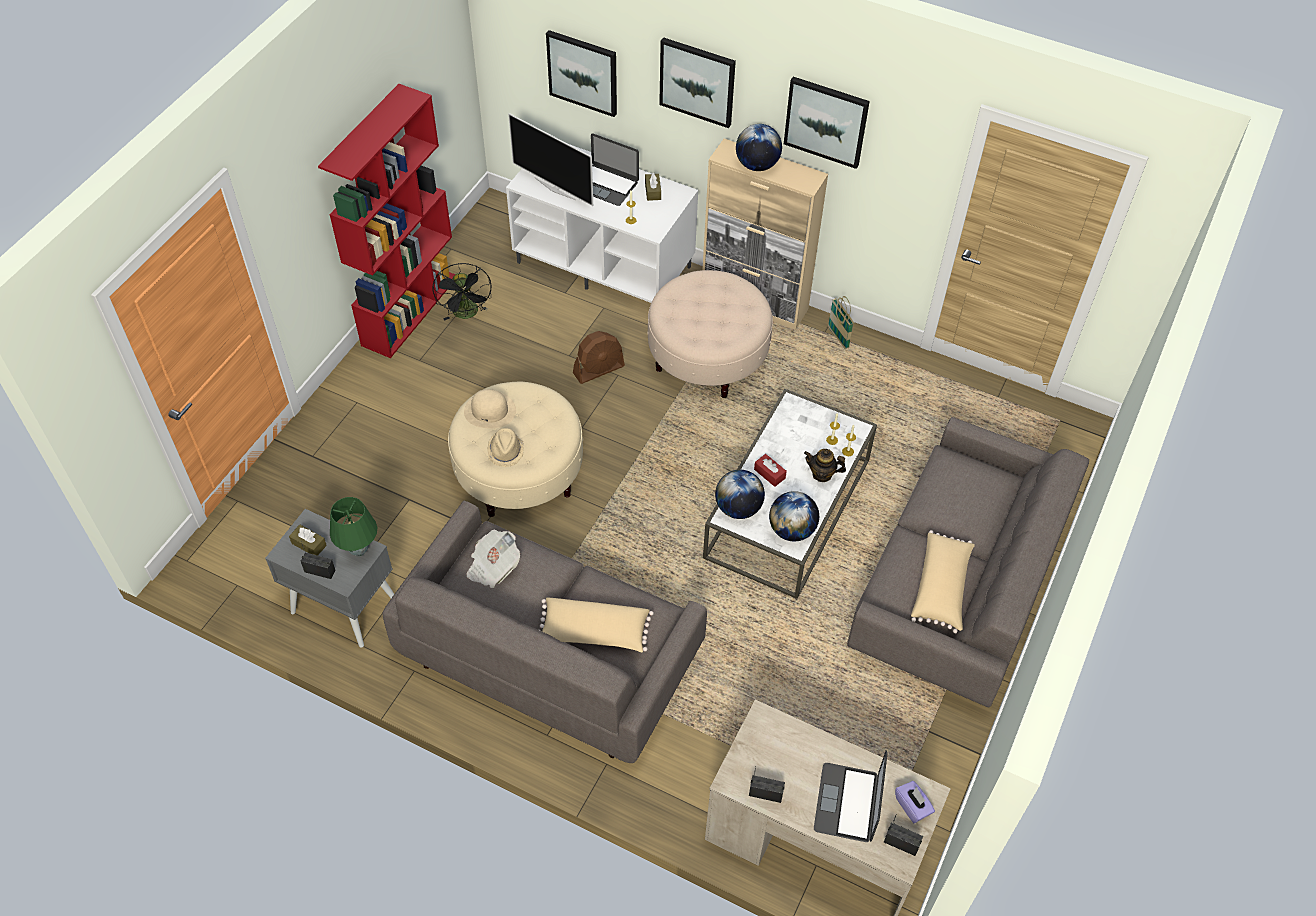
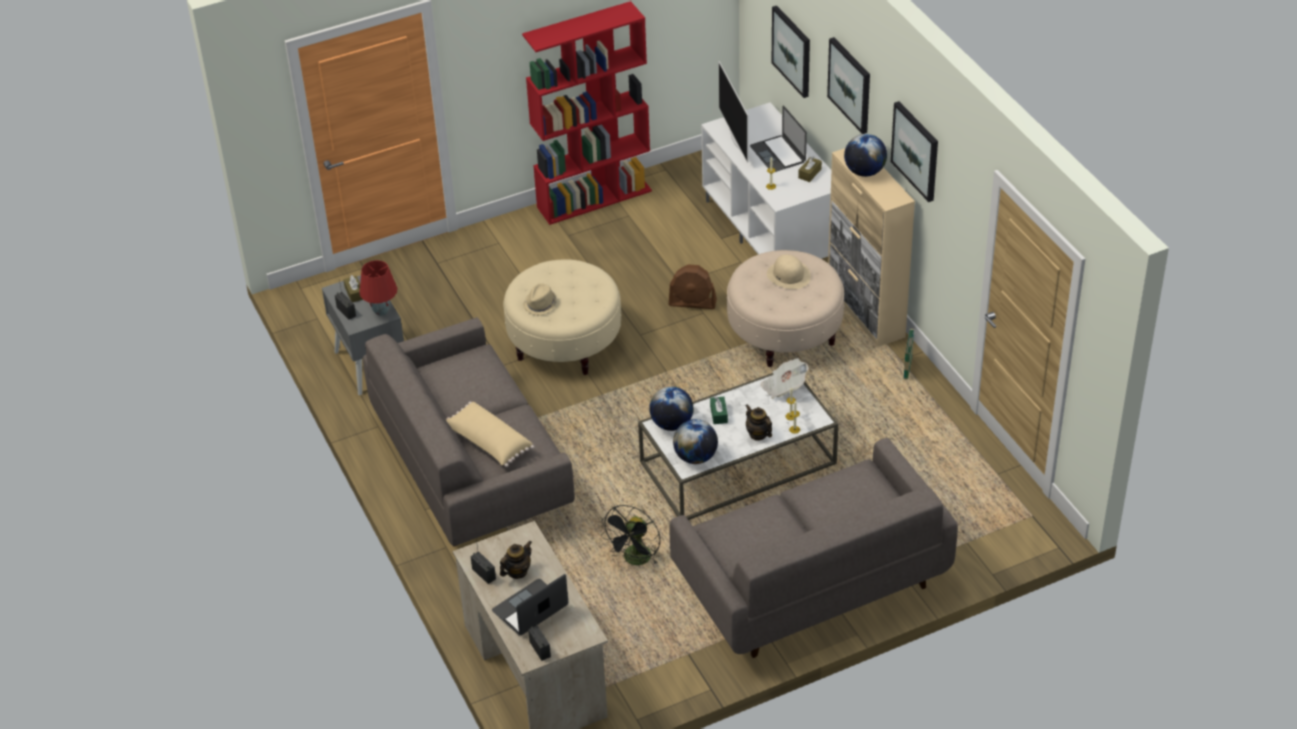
camera: 40 degrees right, 10 degrees down
(359, 550) = (381, 312): green table lamp -> red table lamp
(467, 314) = (633, 220): black fan -> black fan (635, 560)
(490, 410) = (555, 274): beige hat -> beige hat (788, 275)
(493, 567) = (462, 370): newspaper -> newspaper (784, 387)
(769, 474) = (718, 414): red tissue box -> green tissue box
(795, 769) = (517, 571): none -> teapot
(912, 807) = (570, 635): purple tissue box -> none
(941, 588) = (760, 545): beige pillow -> none

